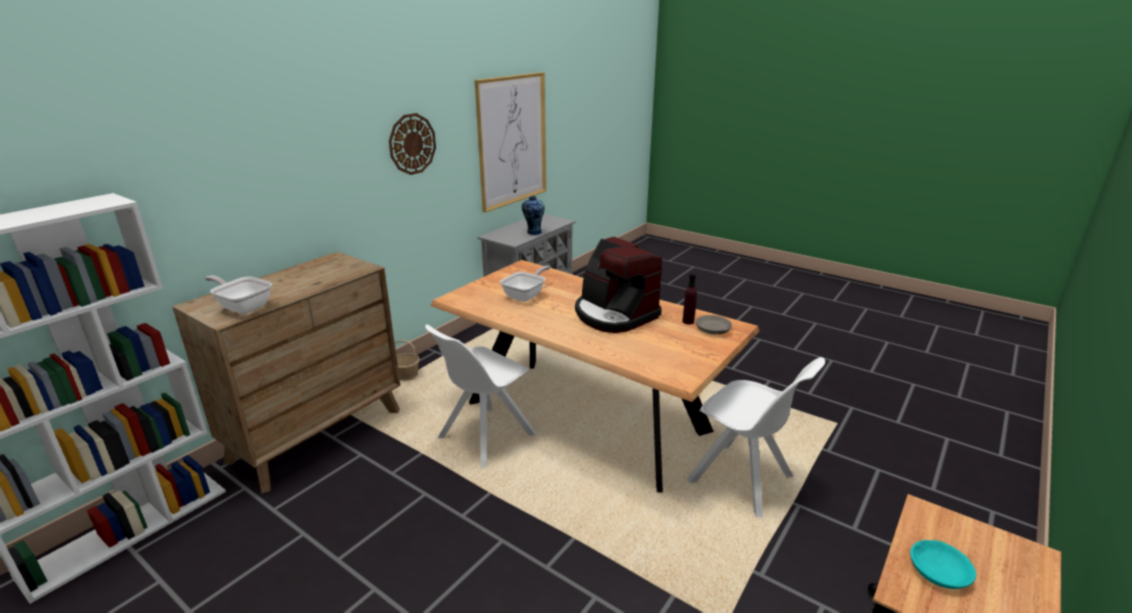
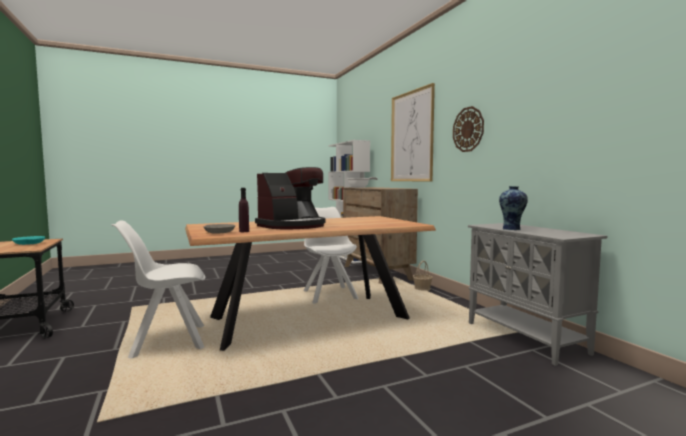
camera: 120 degrees right, 20 degrees down
(512, 141) = (575, 131): picture -> picture (411, 136)
(526, 295) = (357, 221): frying pan -> none
(614, 314) = (292, 226): coffee machine -> coffee machine turned 150 degrees clockwise

